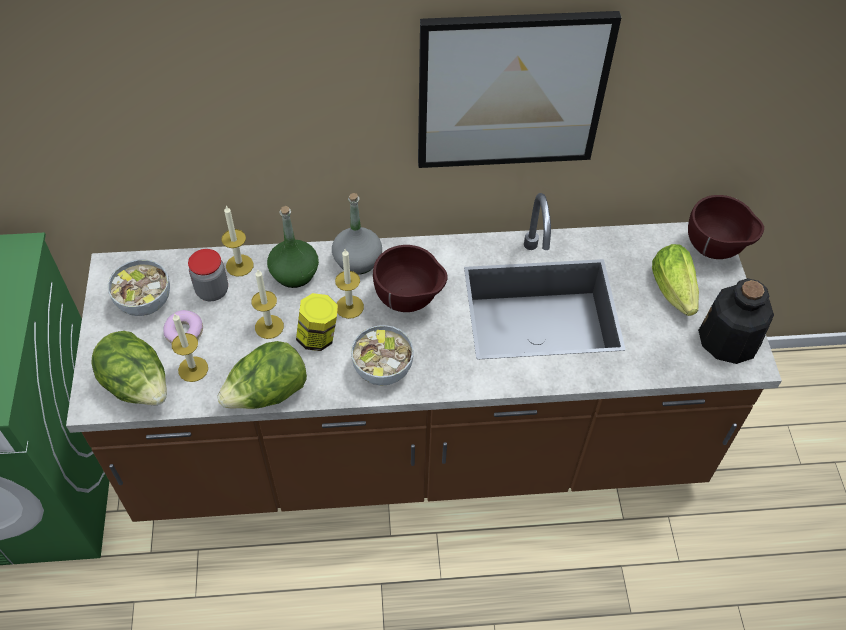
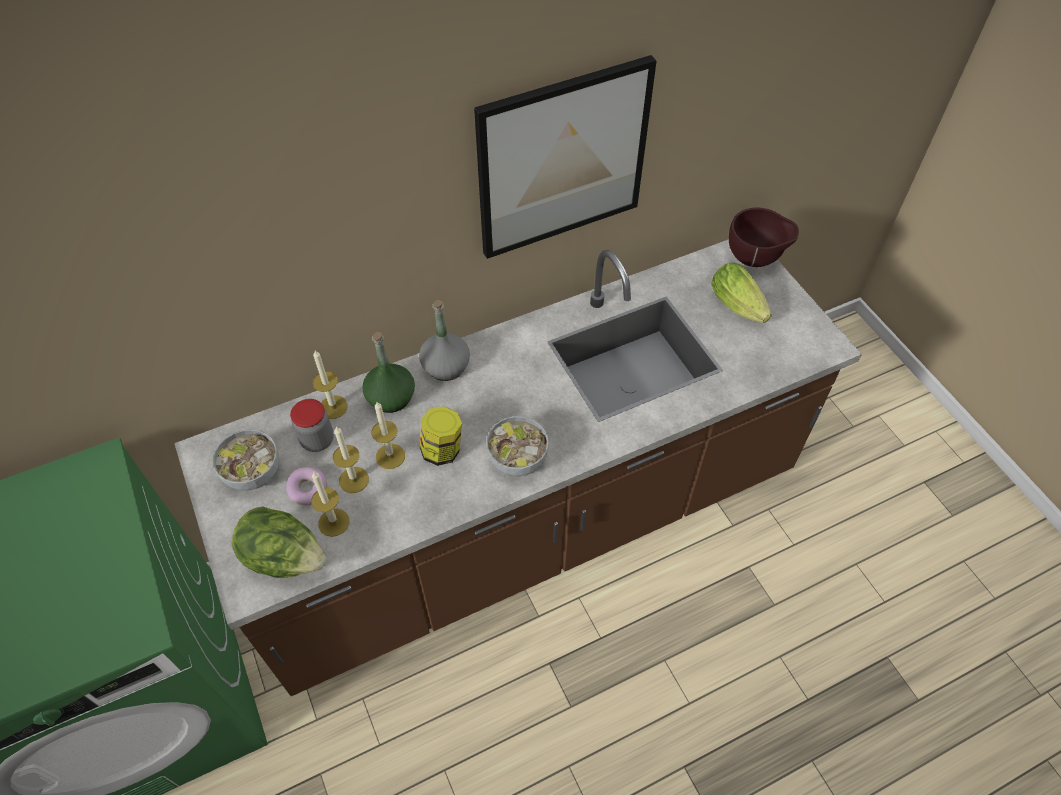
camera: 20 degrees left, 0 degrees up
(267, 394) = (419, 521): lettuce -> none
(349, 307) = (459, 412): candle -> candle (353, 480)
(410, 301) = (513, 389): brown bowl -> none
(728, 339) = (803, 333): bottle -> none

